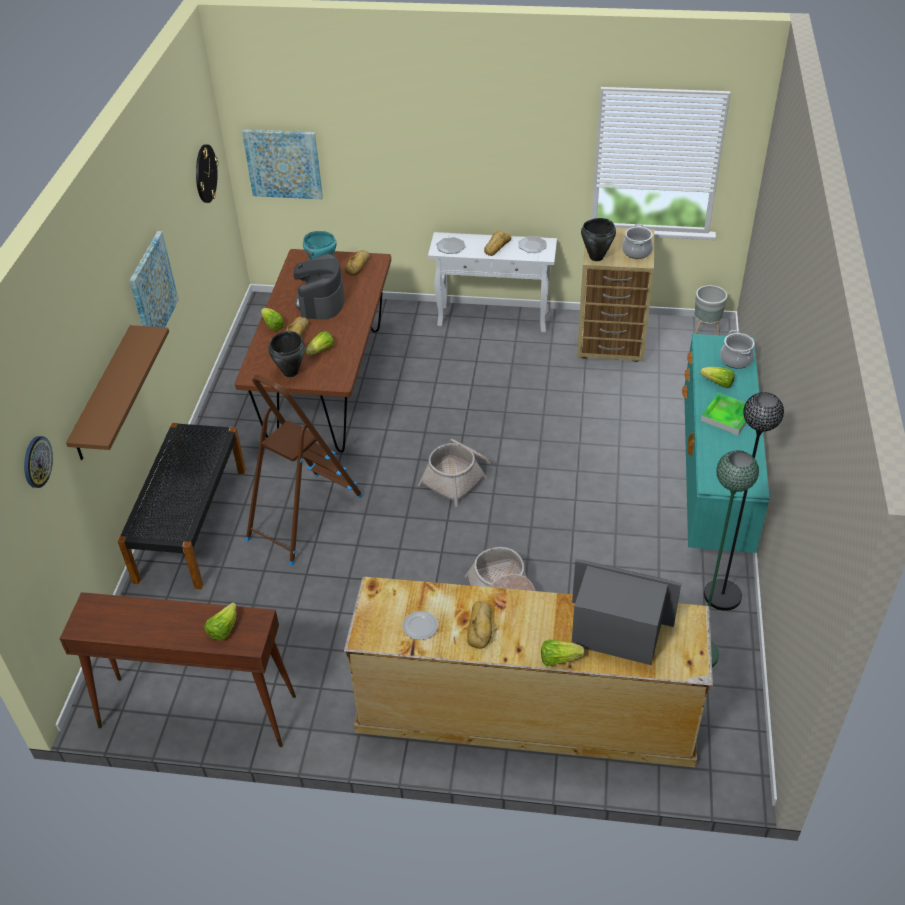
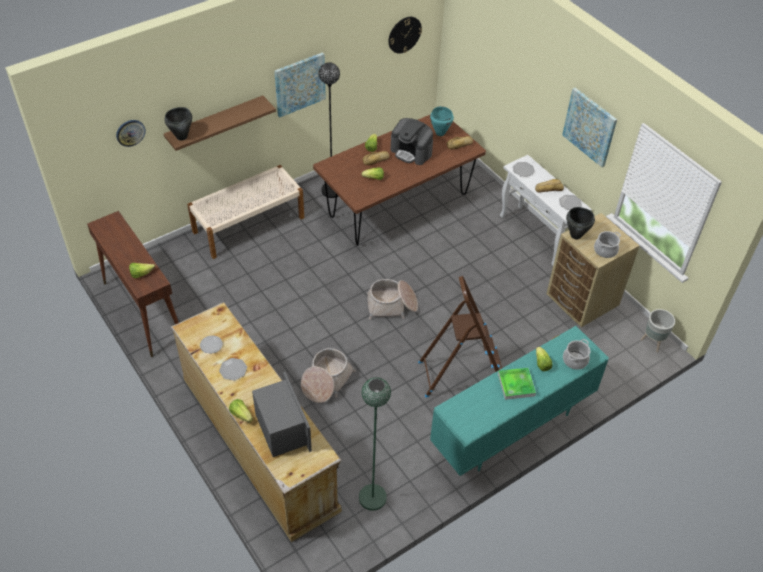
camera: 45 degrees right, 5 degrees up
(191, 524) = (248, 224): black bench -> beige bench
(283, 163) = (466, 55): picture -> picture (590, 127)
(291, 372) = (344, 178): black cooking pot -> black cooking pot (182, 137)
(305, 517) = (298, 263): brown step ladder -> brown step ladder (463, 375)
(321, 302) = (411, 152): coffee machine -> coffee machine turned 105 degrees counterclockwise
(481, 627) = (233, 369): bread -> plate
(722, 595) = (428, 484): black floor lamp -> black floor lamp (332, 190)

